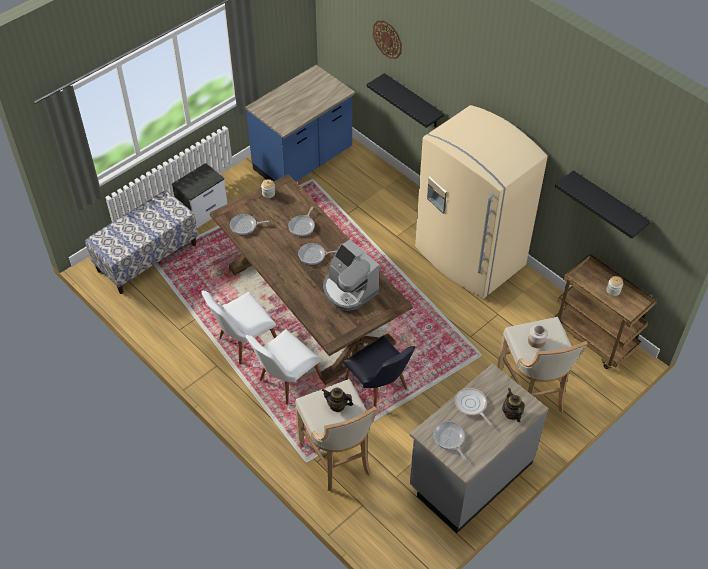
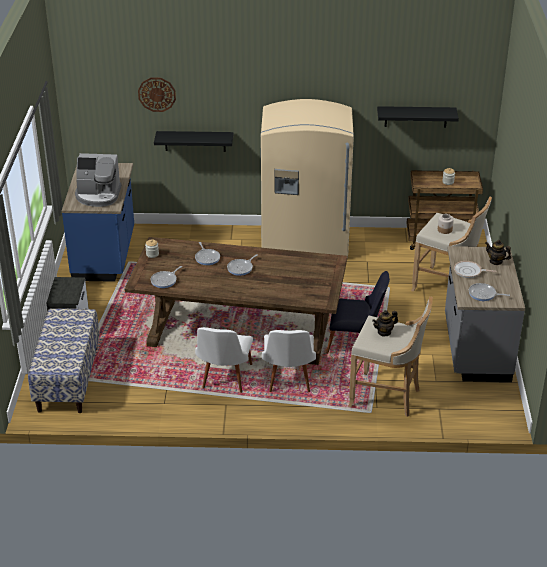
camera: 45 degrees left, 15 degrees down
(349, 290) = (295, 271): coffee machine -> coffee machine (98, 195)

